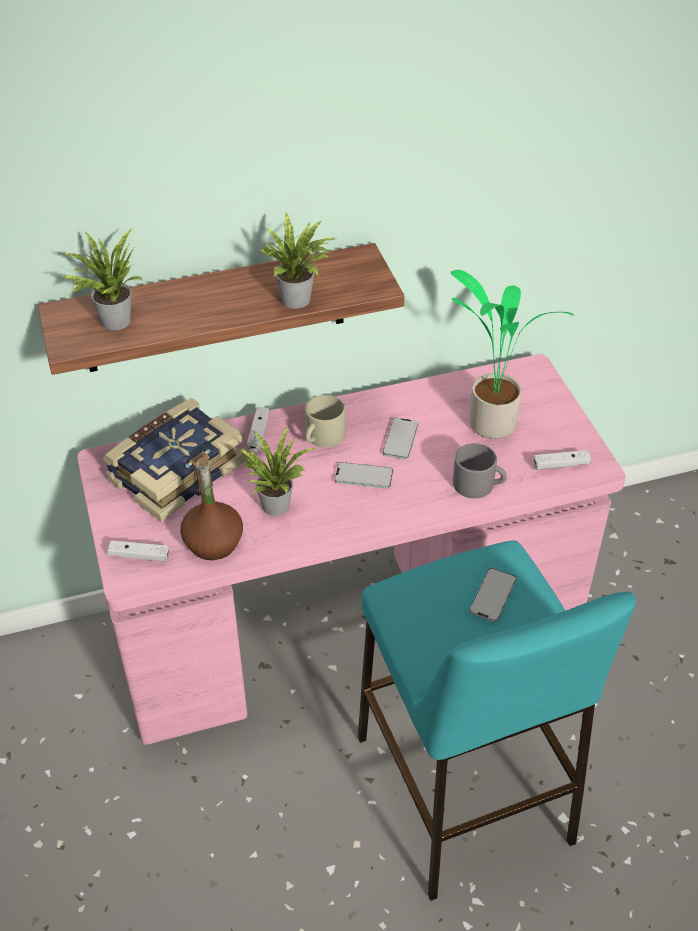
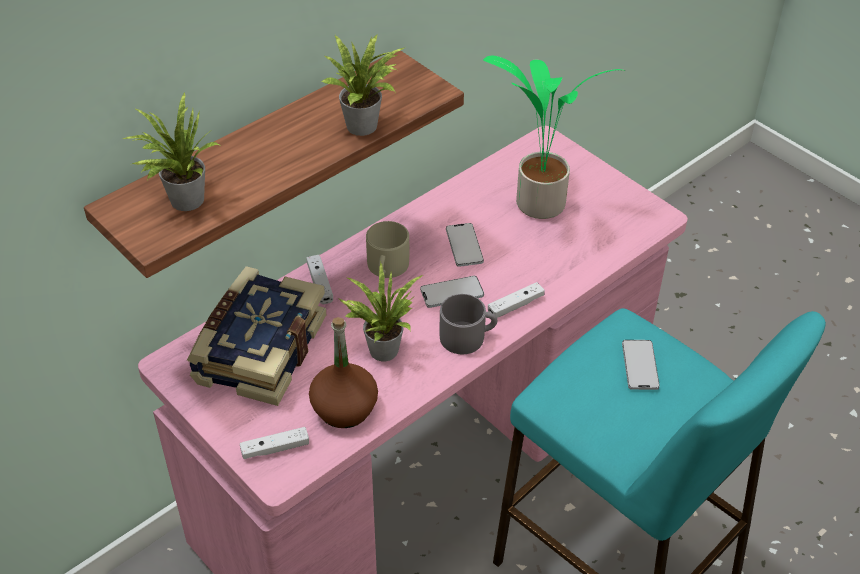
camera: 25 degrees left, 0 degrees up
(478, 484) = (564, 266): grey mug -> grey mug (468, 337)
(561, 464) = (625, 223): white game controller -> white game controller (515, 305)

